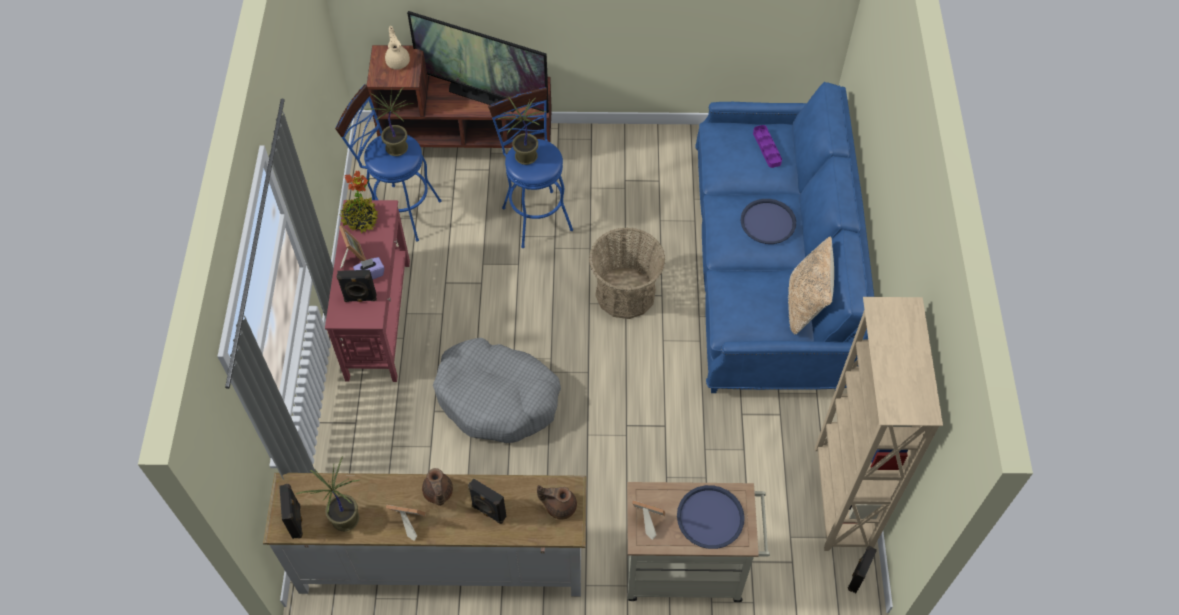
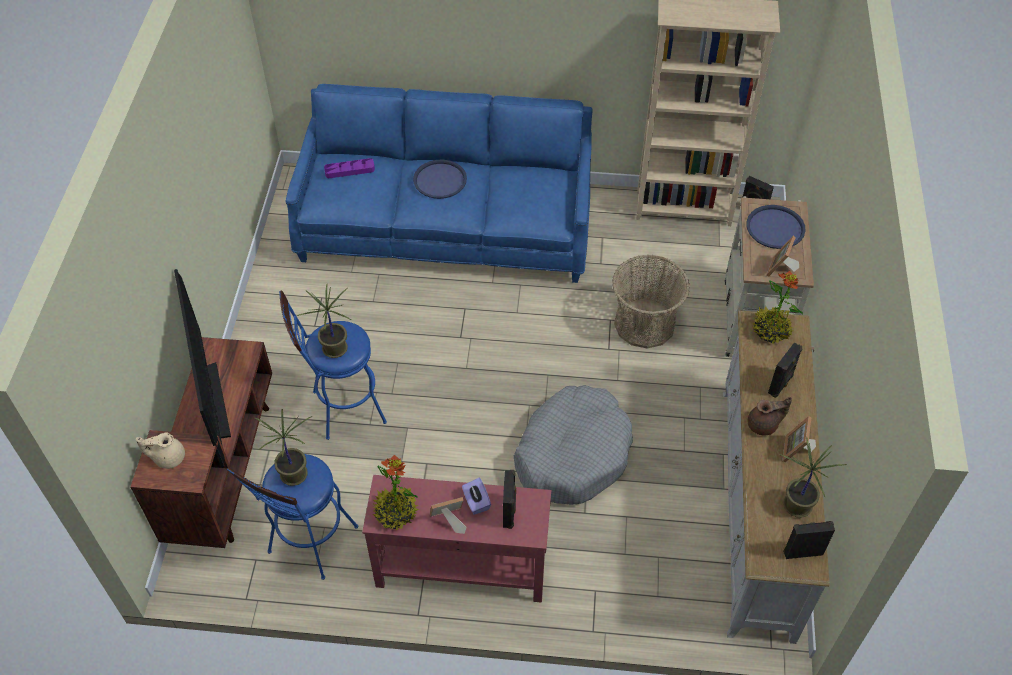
camera: 85 degrees left, 5 degrees down
(484, 96) = (214, 401): television -> television turned 135 degrees clockwise
(559, 506) = (771, 330): brown teapot -> potted plant
(625, 293) = (458, 337): basket -> basket (644, 323)
(804, 307) = (536, 169): beige pillow -> none

